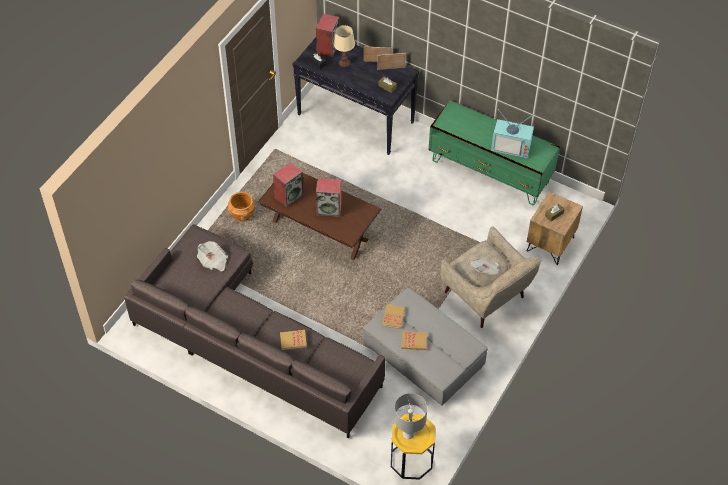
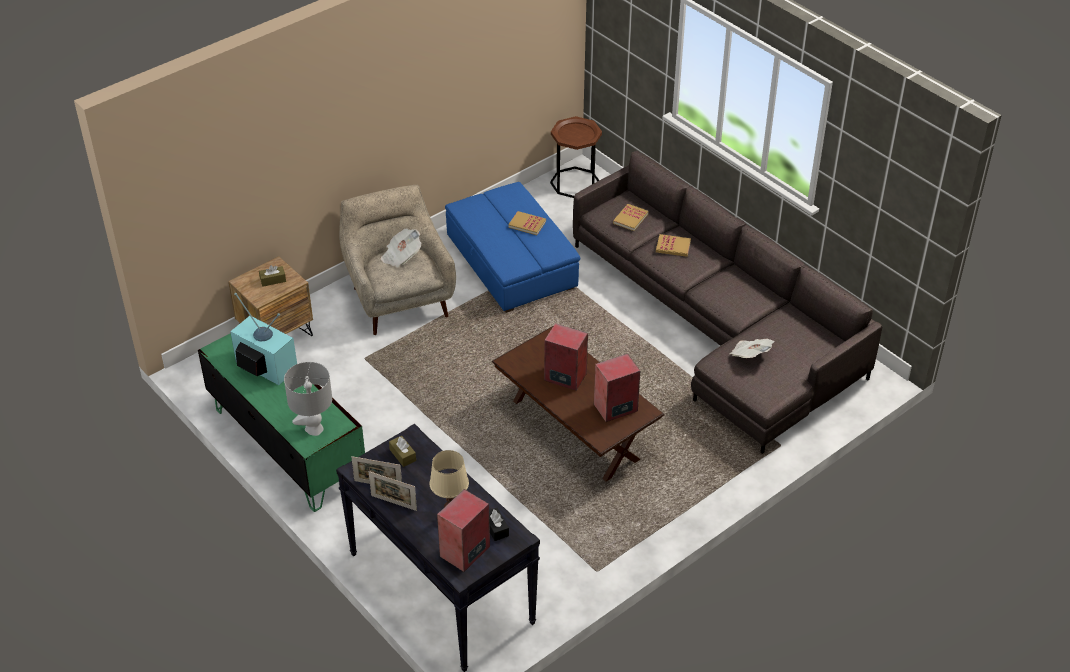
camera: 160 degrees left, 10 degrees down
(242, 214) = (682, 482): brown planter -> none
(393, 317) = (539, 252): book -> book (630, 218)
(409, 433) = (580, 135): grey table lamp -> grey table lamp (314, 429)
(411, 460) = (575, 183): yellow side table -> brown side table
(423, 355) = (511, 263): grey ottoman -> blue ottoman

